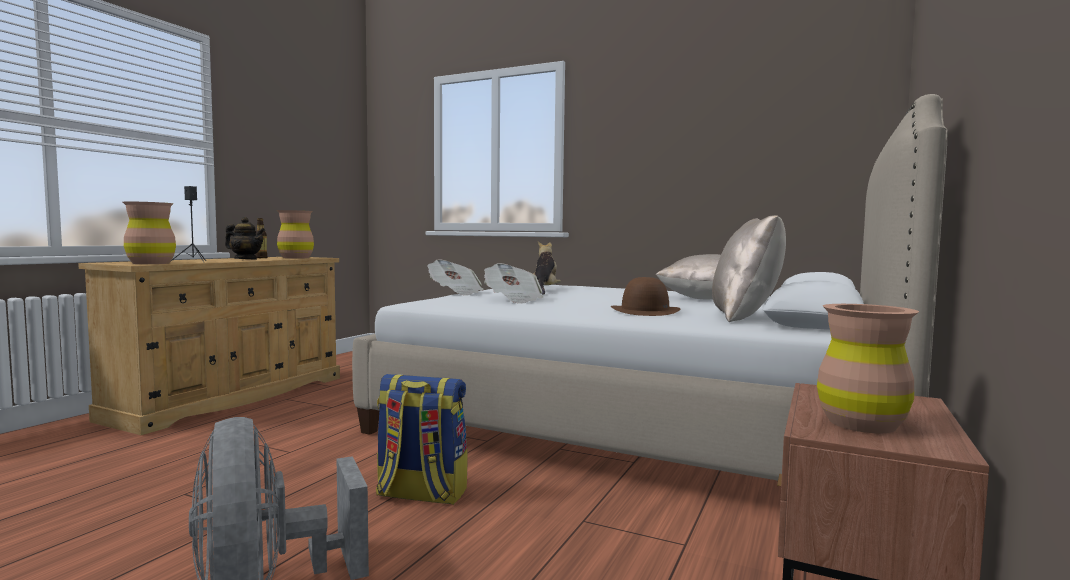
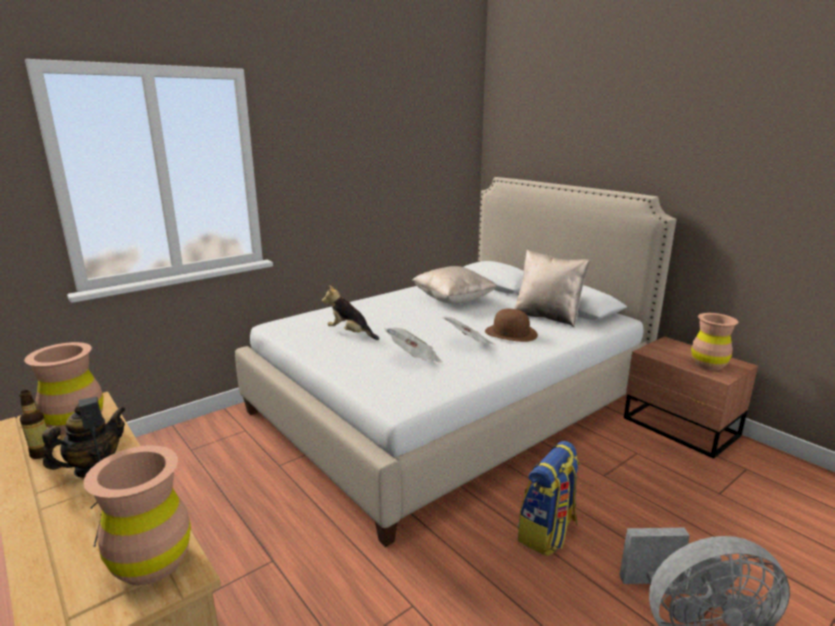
camera: 65 degrees left, 15 degrees up
(455, 293) = (337, 372): newspaper -> newspaper (468, 344)

